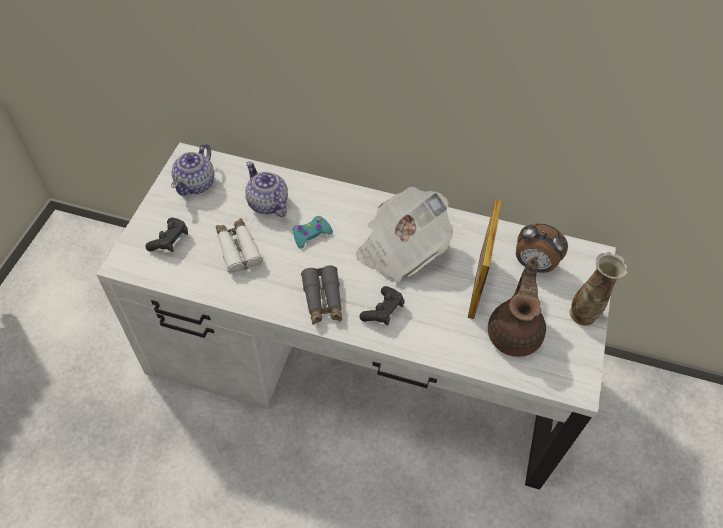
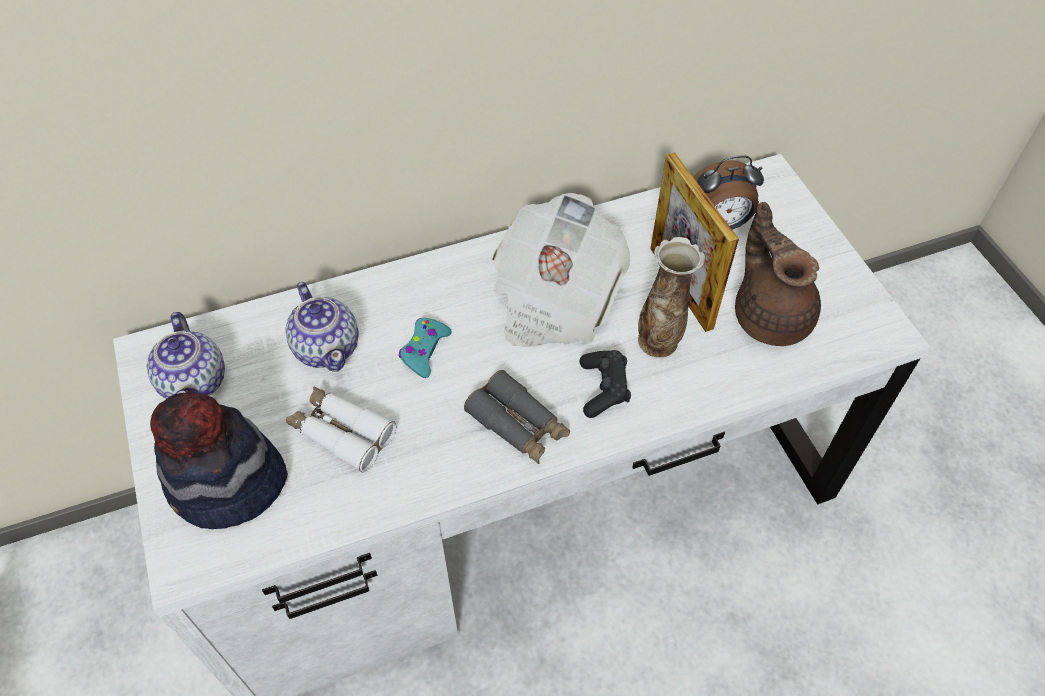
camera: 35 degrees left, 0 degrees up
(170, 240) = (228, 484): black game controller -> hat
(267, 204) = (327, 347): teapot -> teapot turned 135 degrees counterclockwise
(583, 315) = (818, 249): vase -> vase (659, 342)

